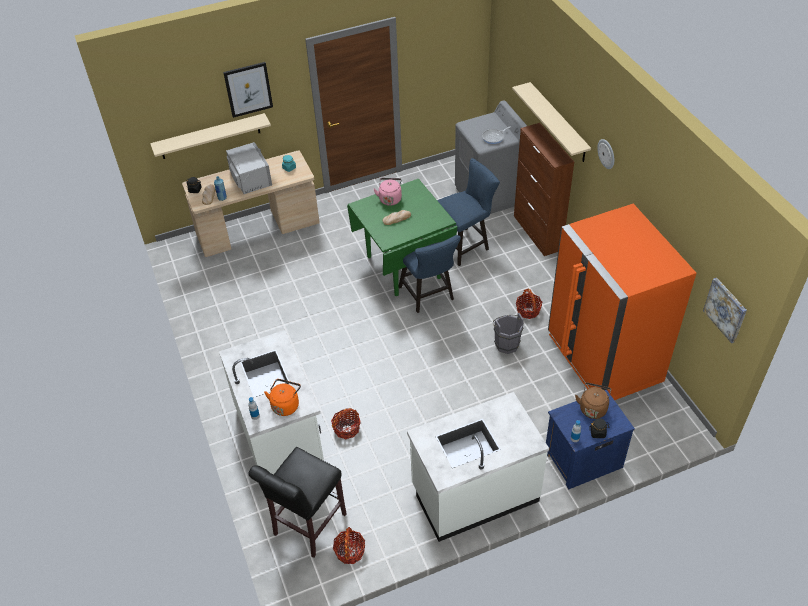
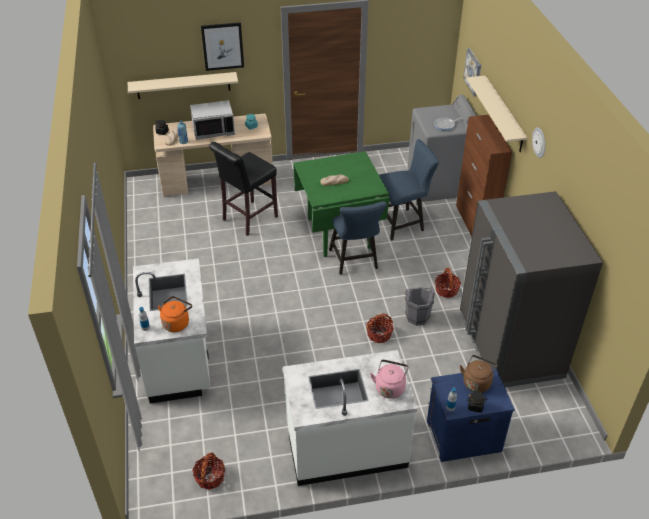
camera: 10 degrees right, 5 degrees down
(250, 179) = (213, 130): grey microwave -> grey microwave turned 90 degrees clockwise
(307, 527) = (177, 447): black stool -> black stool (247, 219)
(346, 428) = (242, 365): basket -> basket (379, 334)
(390, 198) = (333, 164): pink kettle -> pink kettle (390, 387)
(603, 358) = (509, 346): orange fridge -> grey fridge
(725, 309) = (626, 302): picture -> picture (473, 72)

